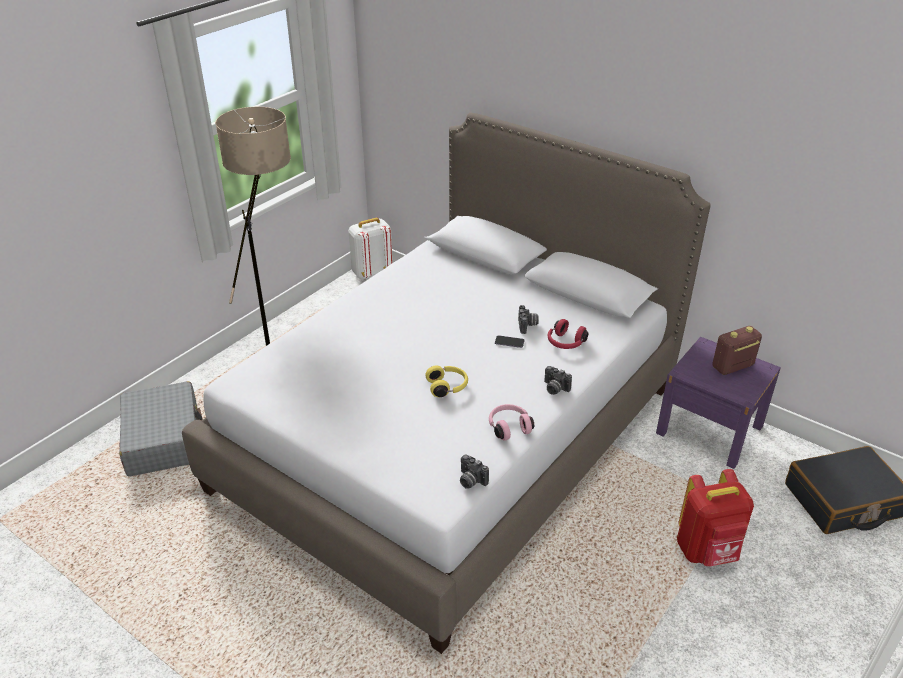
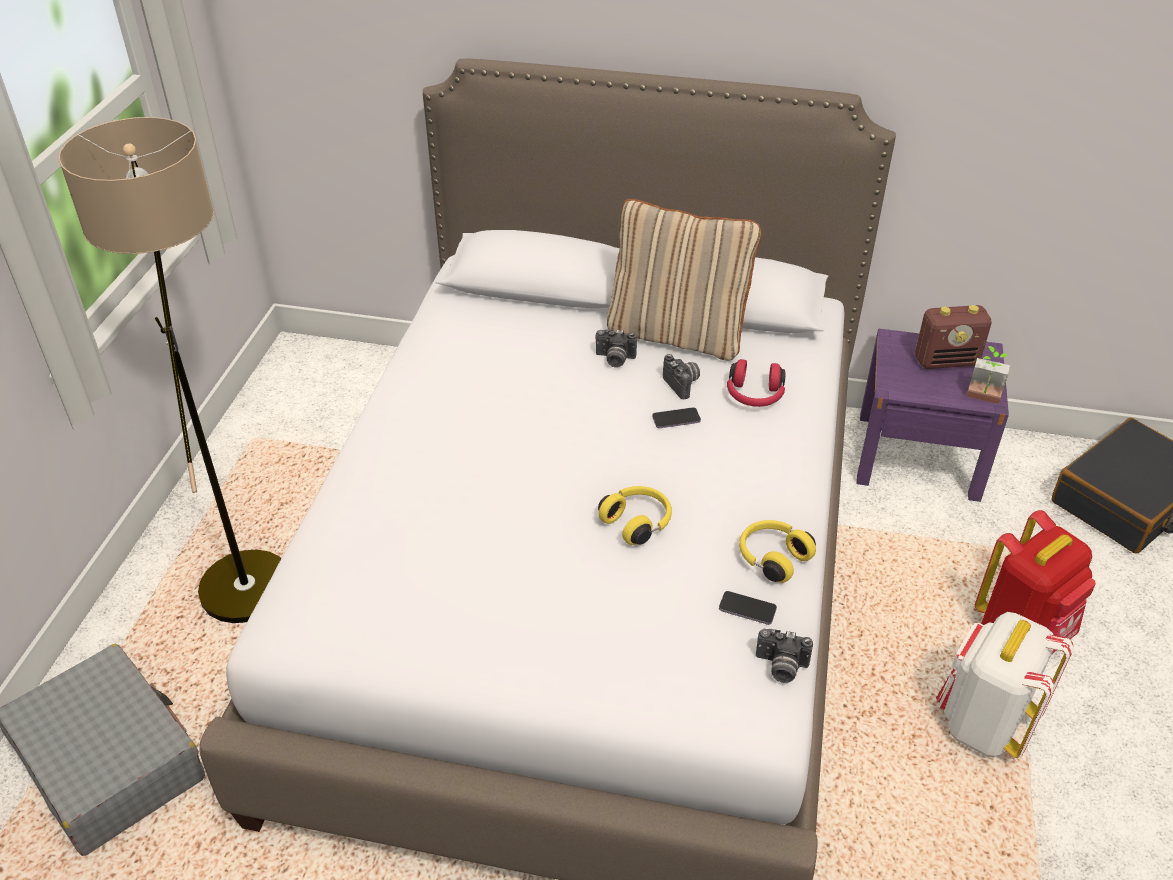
camera: 25 degrees left, 5 degrees up
(371, 273) = (299, 356): white backpack -> white backpack (983, 723)
(474, 447) = (747, 609): none -> phone
(509, 427) = (772, 557): pink headphones -> yellow headphones
(545, 299) = (677, 334): none -> beige pillow
(554, 389) = (791, 473): camera -> camera (614, 359)
(732, 367) = (946, 361): radio -> radio turned 135 degrees counterclockwise
(739, 395) = (982, 399): none -> potted plant

